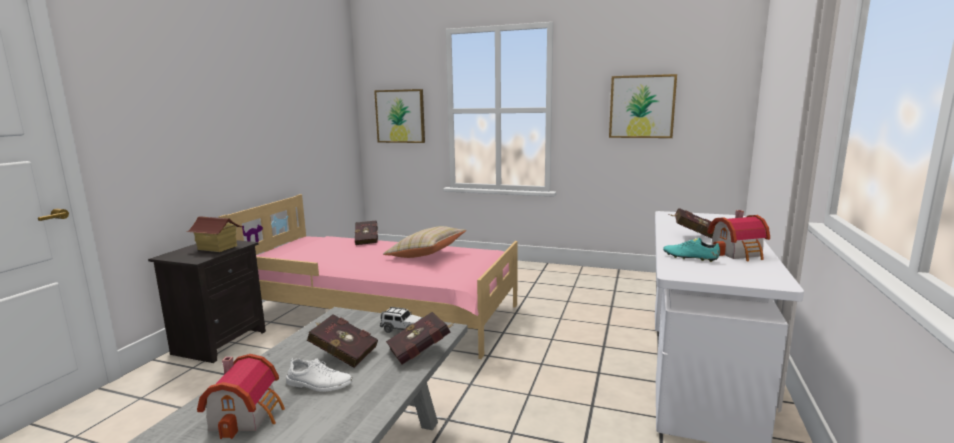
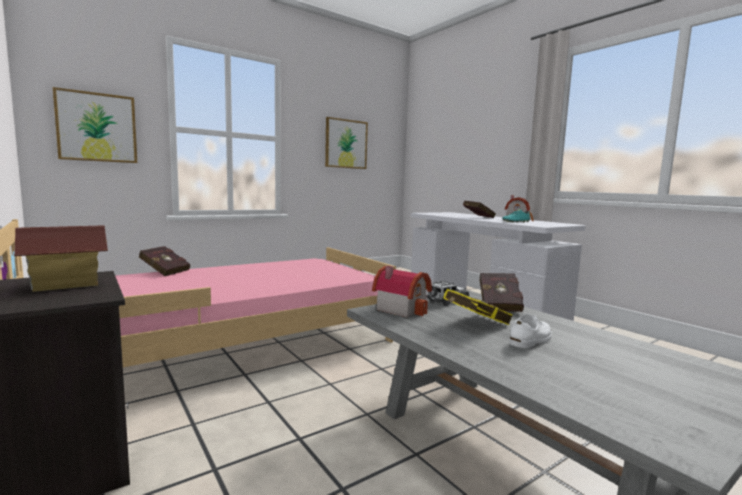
camera: 55 degrees left, 5 degrees down
(248, 415) = (579, 371): toy house -> toy house (401, 308)
(342, 354) = (473, 323): red book -> yellow book
(426, 254) = (273, 268): beige pillow -> none

